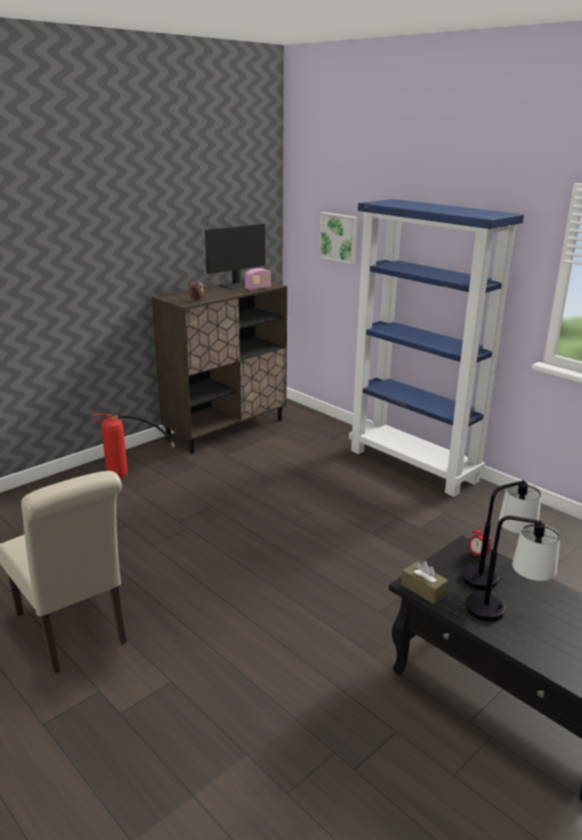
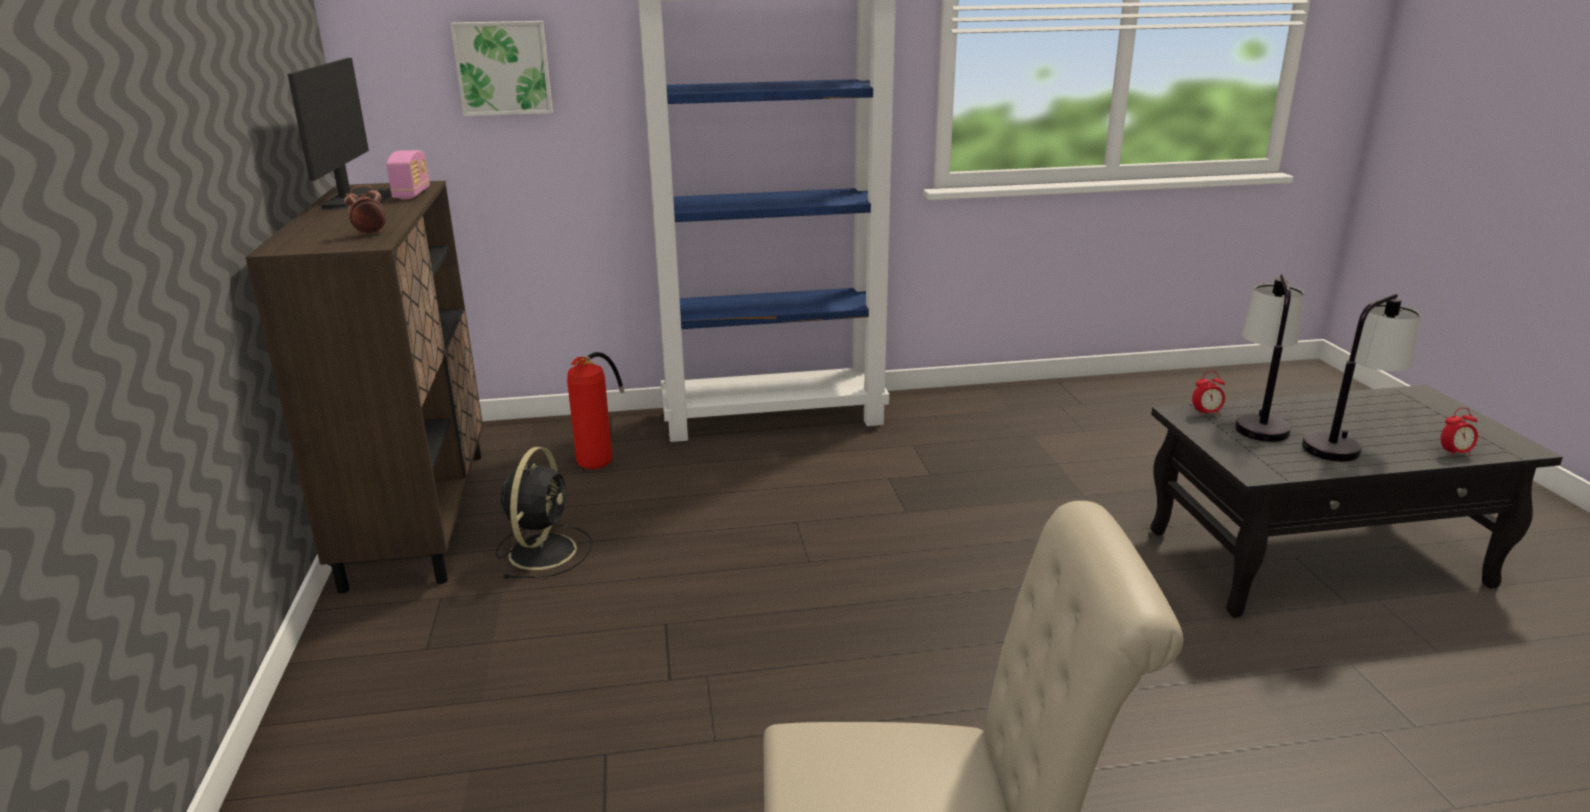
camera: 55 degrees left, 0 degrees up
(129, 472) = (397, 684): fire extinguisher -> fire extinguisher (602, 453)
(232, 461) = (544, 550): none -> black fan
(423, 589) = (1271, 469): brown tissue box -> none
(552, 665) = (1454, 453): none -> alarm clock

